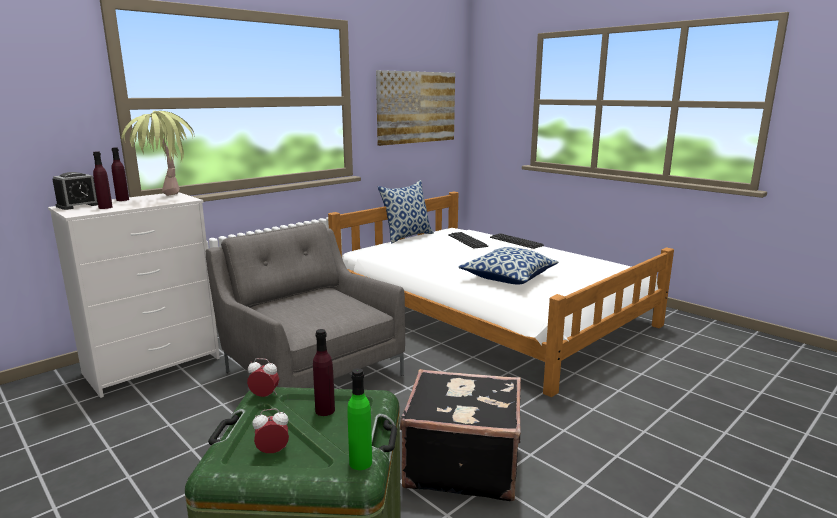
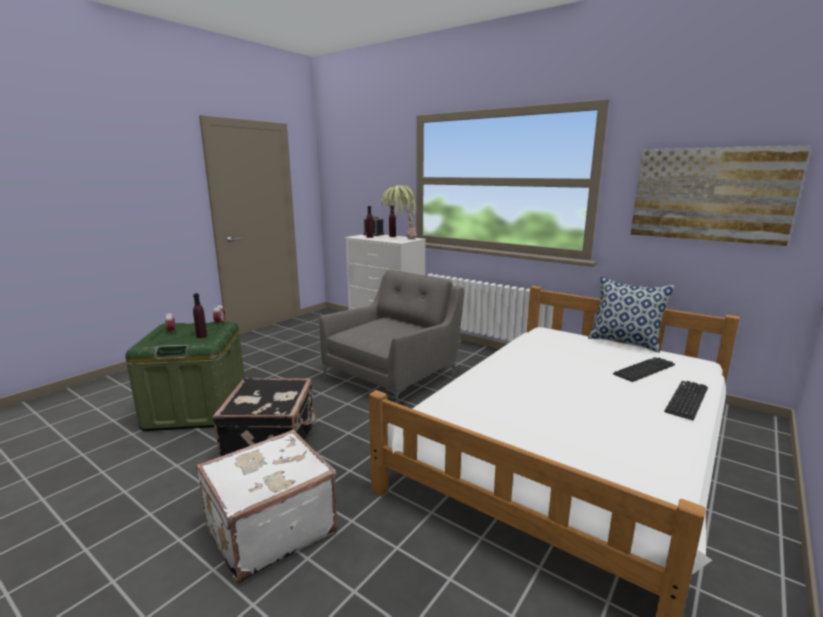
camera: 80 degrees right, 0 degrees up
(360, 462) = (145, 345): green bottle -> none
(508, 277) = (513, 396): pillow -> none
(614, 454) = (269, 528): none -> white suitcase

